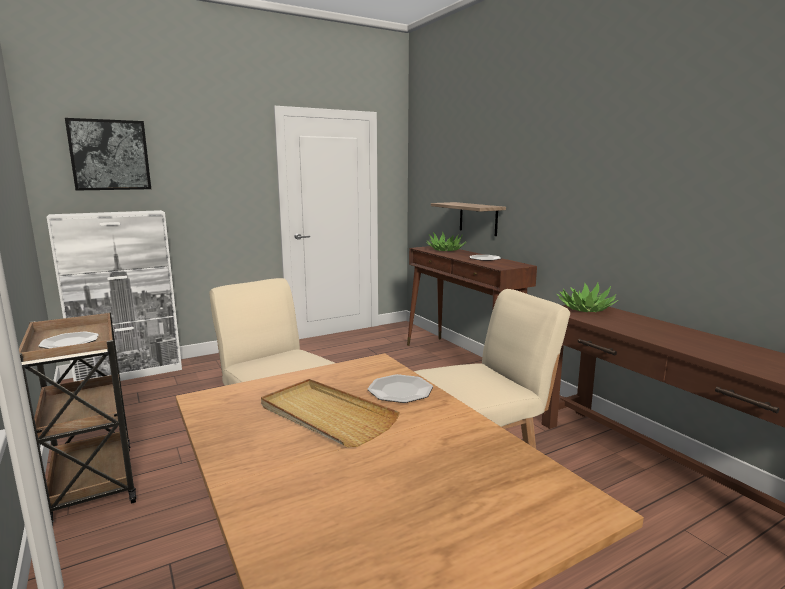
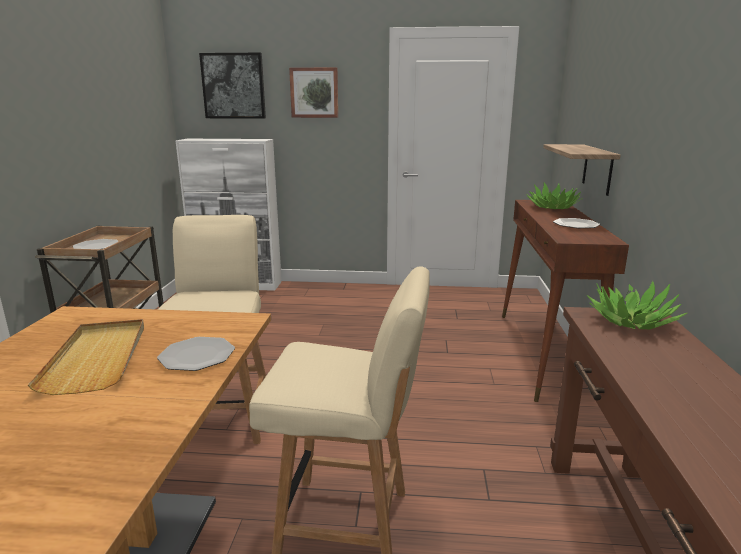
camera: 35 degrees right, 5 degrees up
(204, 163) = (314, 92): none -> picture

